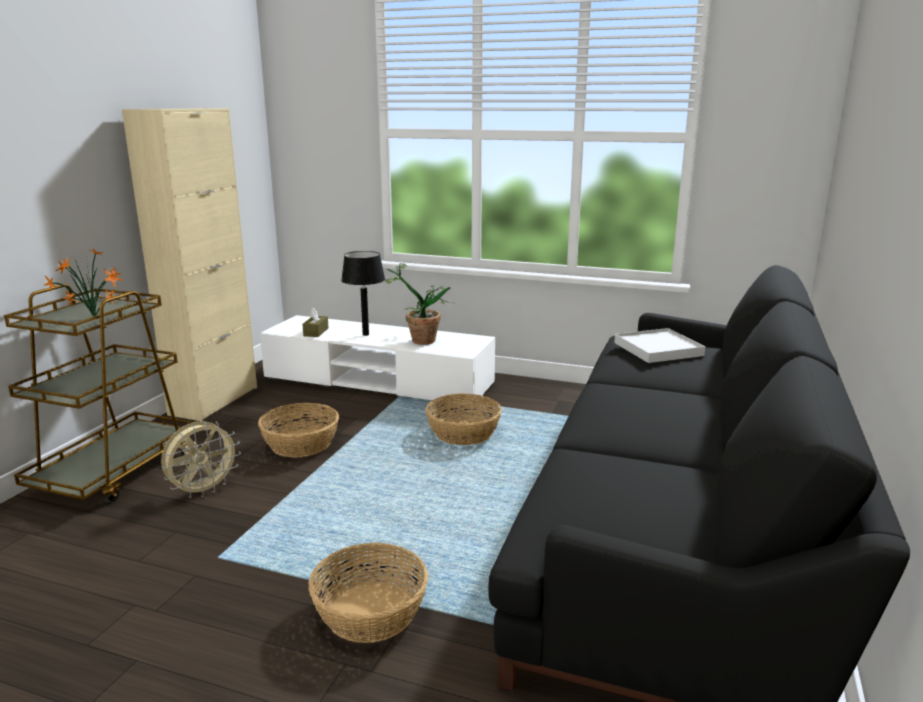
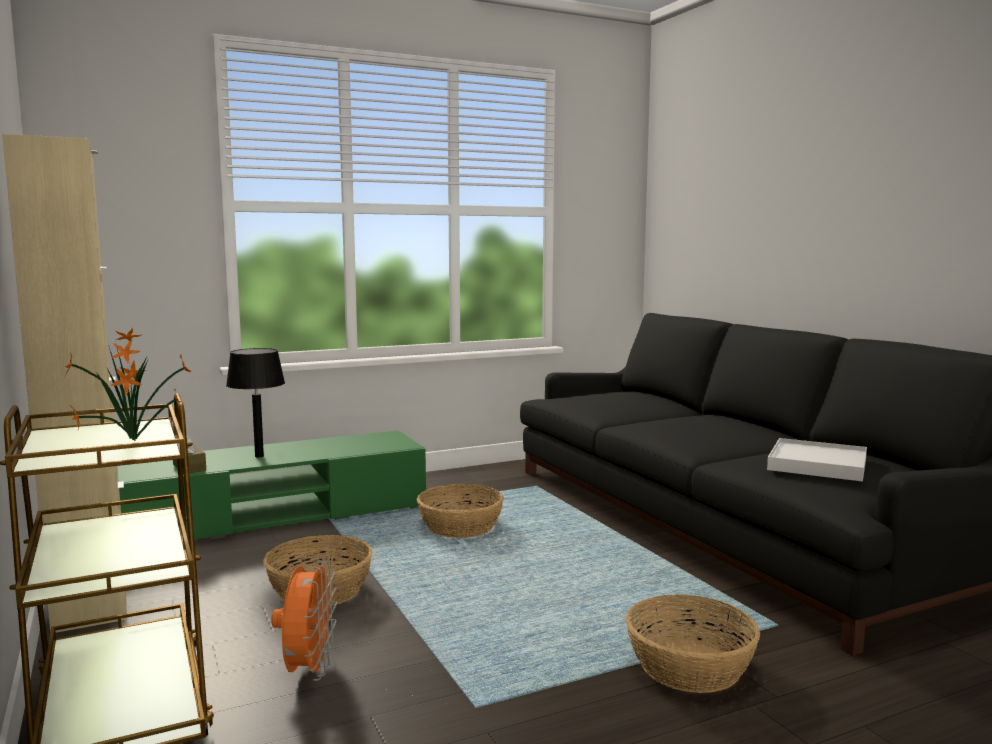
camera: 45 degrees left, 10 degrees down
(203, 491) = (308, 671): beige fan -> orange fan
(378, 381) = (274, 516): white tv stand -> green tv stand
(417, 340) = (331, 448): potted plant -> none
(658, 349) = (599, 397): white tray -> white tray (817, 464)

